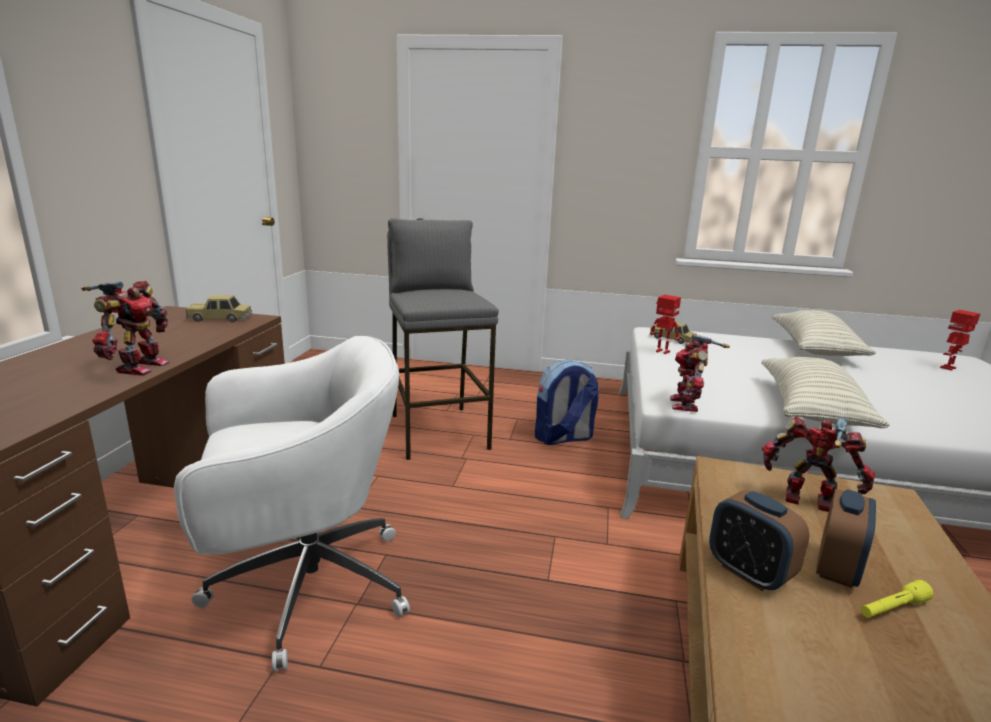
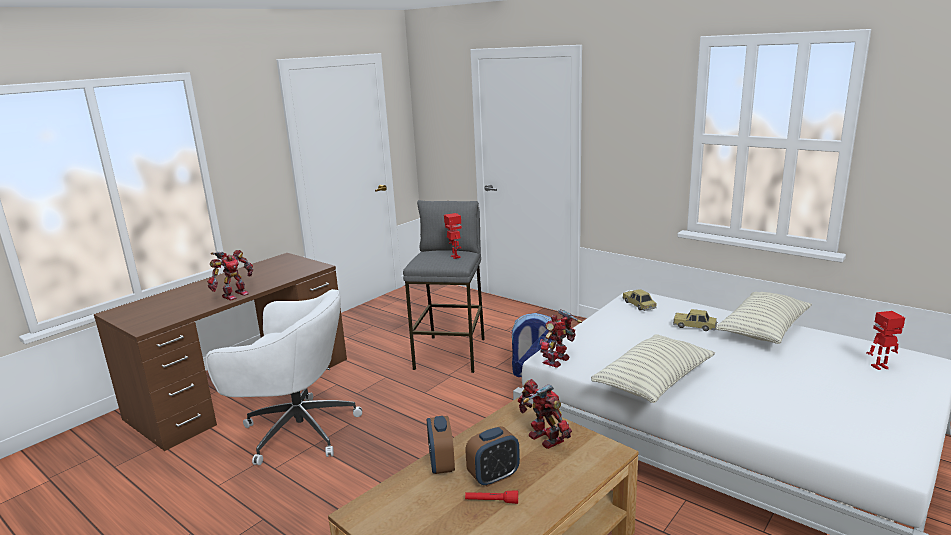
camera: 30 degrees right, 0 degrees up
(220, 319) = (302, 265): toy car -> toy car (694, 326)
(662, 352) = (610, 315): toy robot -> toy robot (455, 257)
(892, 608) = (492, 501): yellow flashlight -> red flashlight

